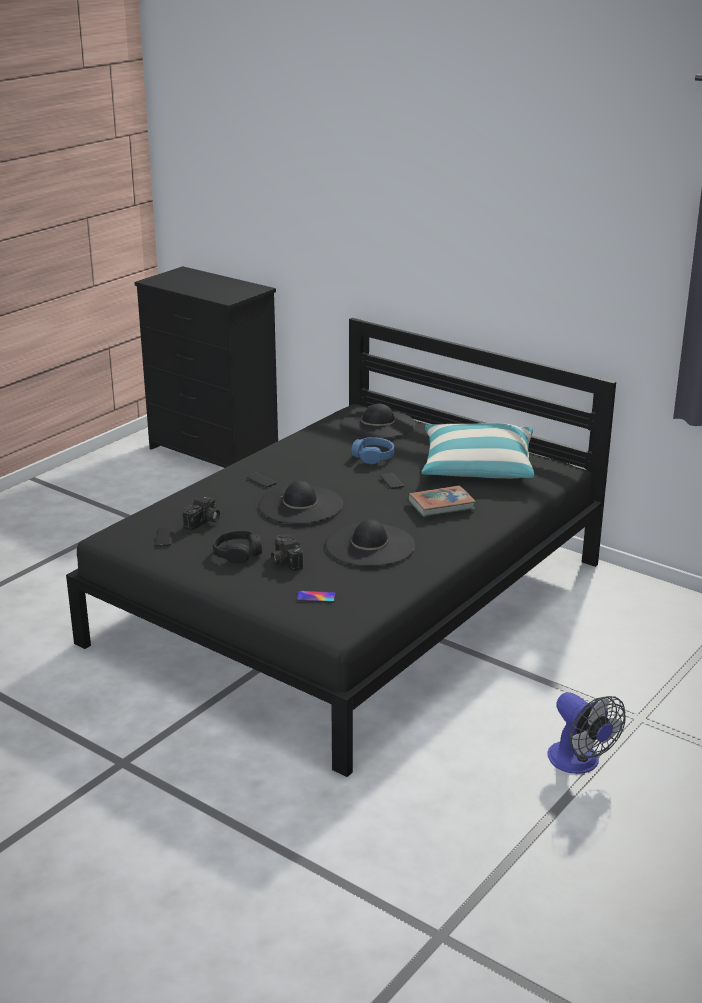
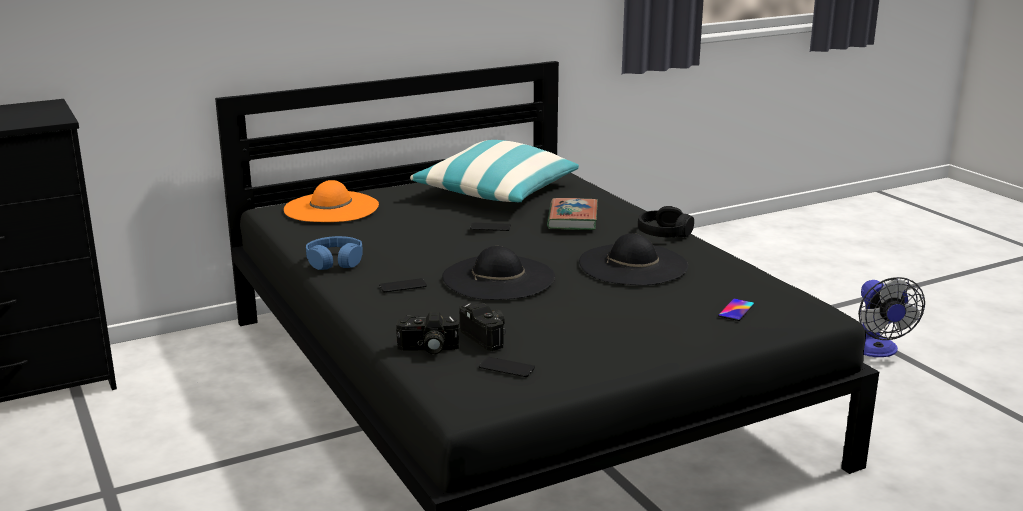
camera: 65 degrees left, 5 degrees down
(237, 553) = (592, 332): black headphones -> black headphones (664, 233)
(284, 561) = (635, 311): camera -> camera (427, 349)
(373, 456) = (411, 225): blue headphones -> blue headphones (335, 261)
(378, 424) = (331, 208): black hat -> orange hat
(580, 763) = (876, 350): fan -> fan turned 90 degrees clockwise

